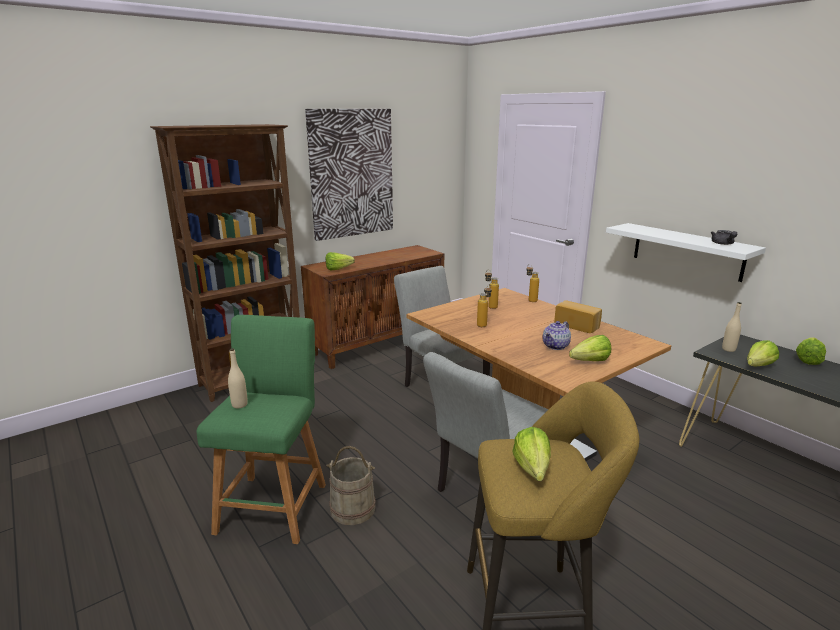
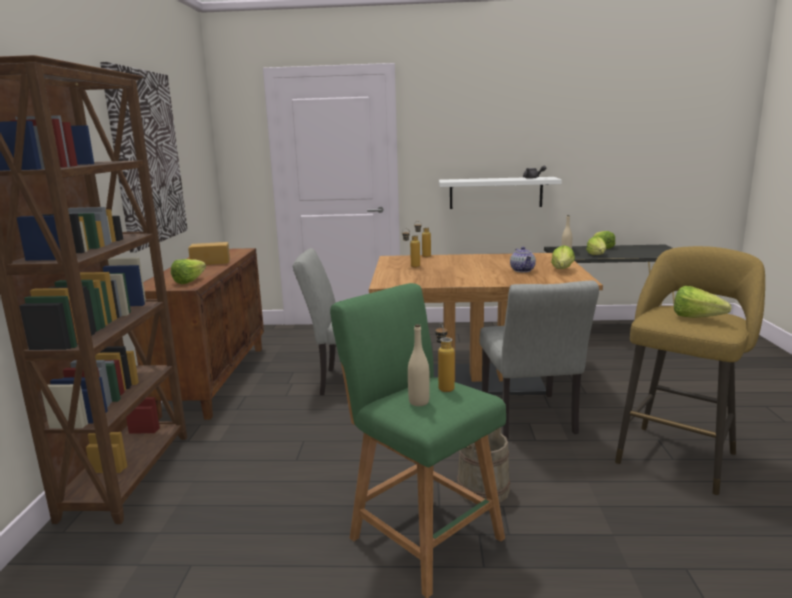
camera: 50 degrees left, 5 degrees down
(483, 324) = (445, 275): bottle -> bottle (444, 386)
(577, 325) = (496, 258): bread -> bread (211, 262)

